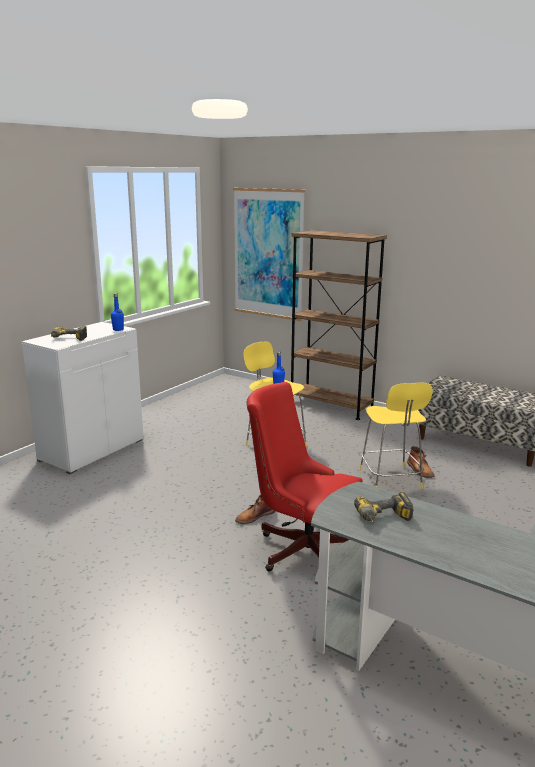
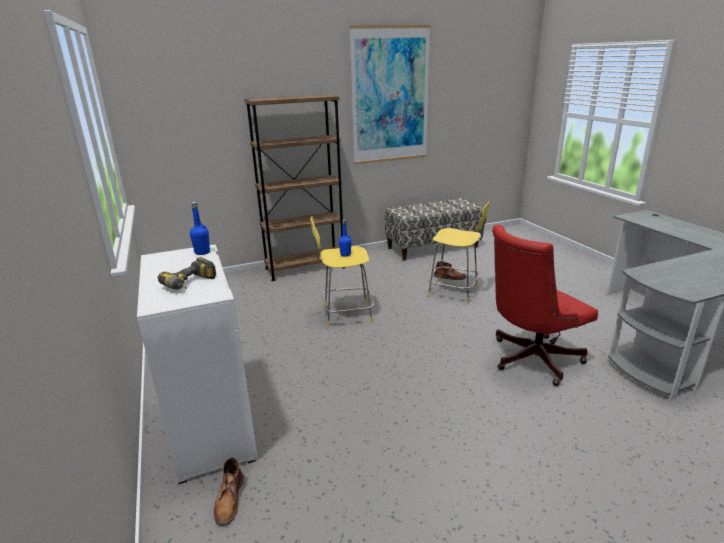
camera: 55 degrees left, 5 degrees up
(255, 516) = (464, 364): brown boot -> brown boot (229, 500)
(268, 254) = (189, 133): picture -> picture (390, 96)
(384, 519) = (691, 278): power drill -> none

